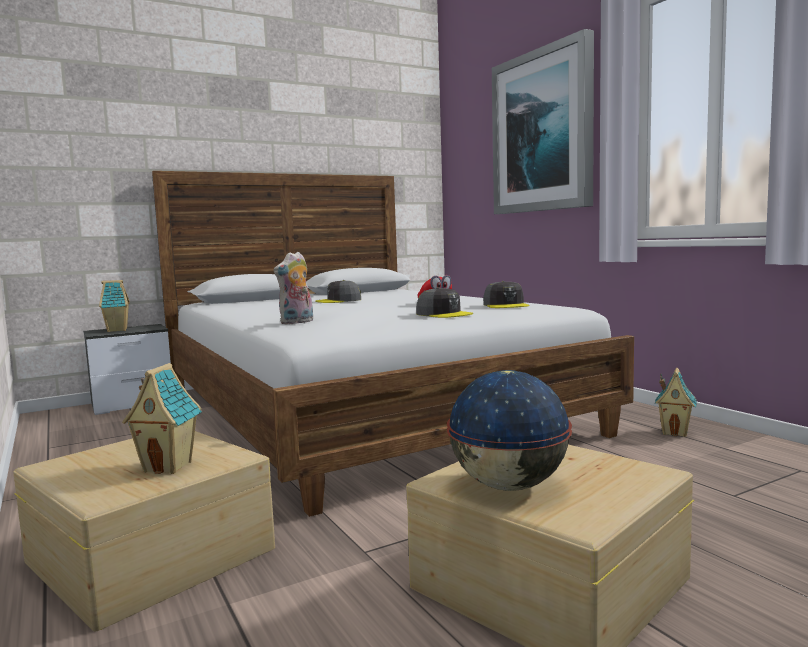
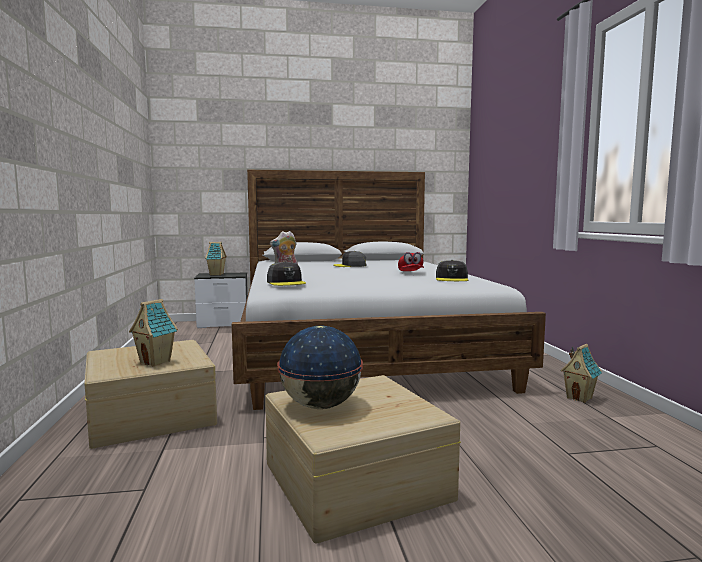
camera: 20 degrees right, 0 degrees up
(444, 314) = (390, 282): grey cap -> grey cap (286, 282)
(543, 132) = (529, 138): picture -> none

